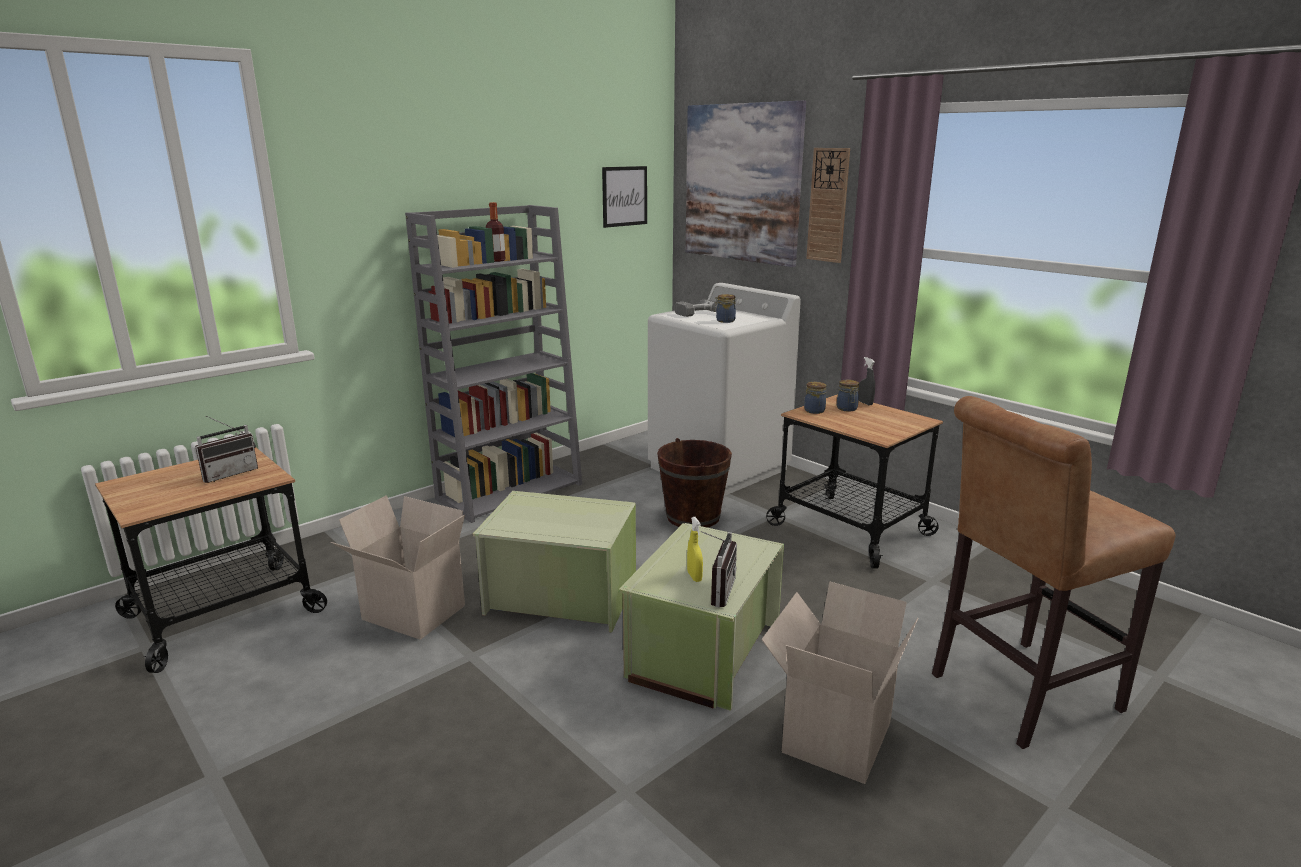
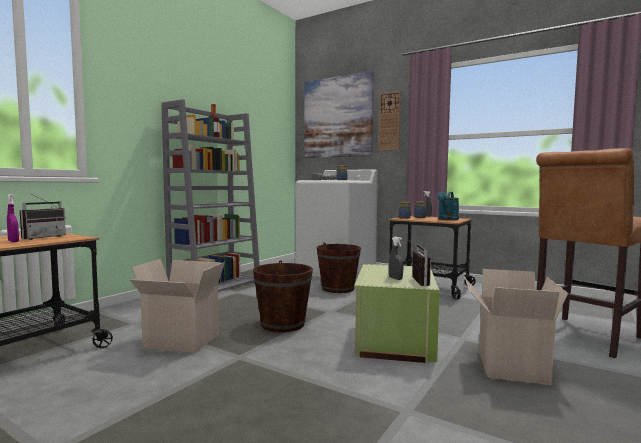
camera: 15 degrees left, 15 degrees down
(192, 487) = (13, 241): none -> purple spray bottle
(561, 595) = (283, 324): green storage box -> brown bucket
(624, 196) = (273, 124): picture -> none
(694, 577) = (395, 278): yellow spray bottle -> grey spray bottle
(885, 425) = (447, 219): none -> turquoise watering can

